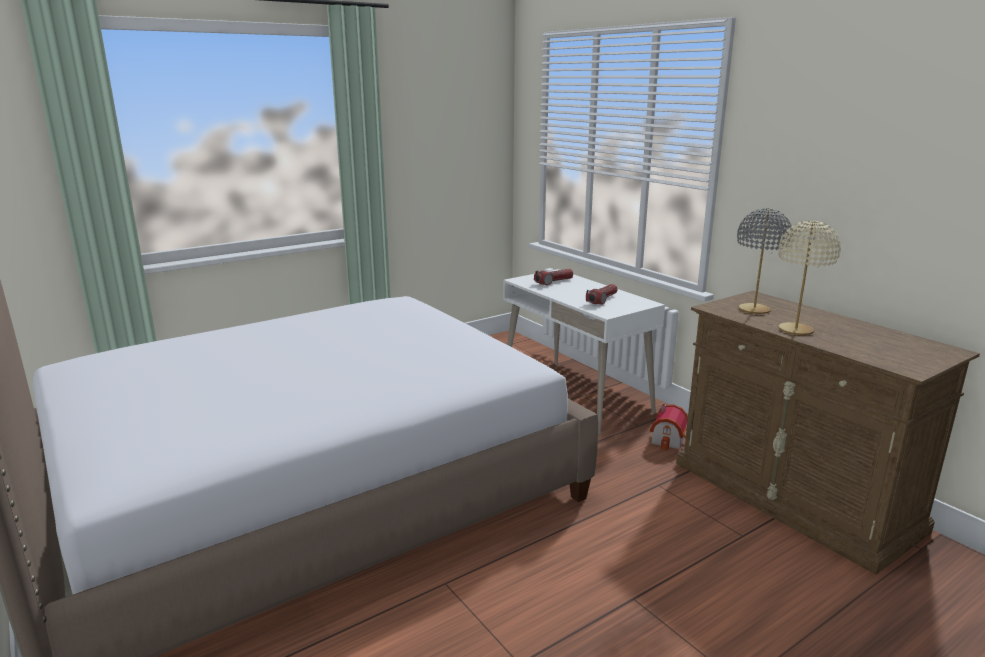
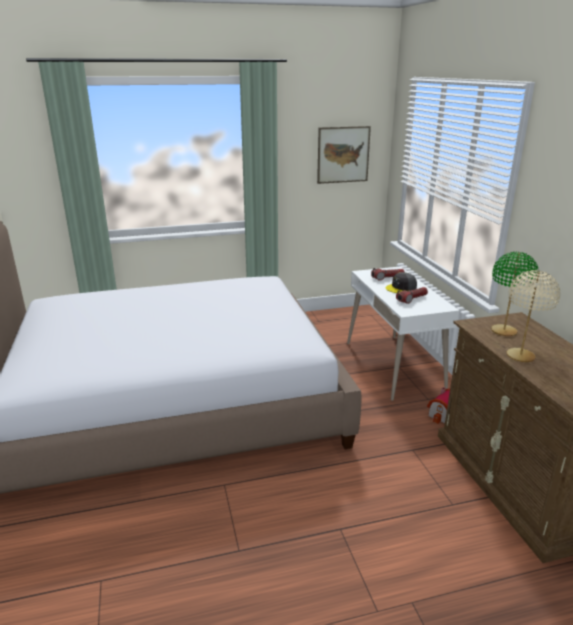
camera: 20 degrees right, 5 degrees up
(460, 134) = (343, 154): none -> picture
(579, 290) = (401, 288): none -> grey cap
(754, 309) = (503, 331): grey table lamp -> green table lamp

